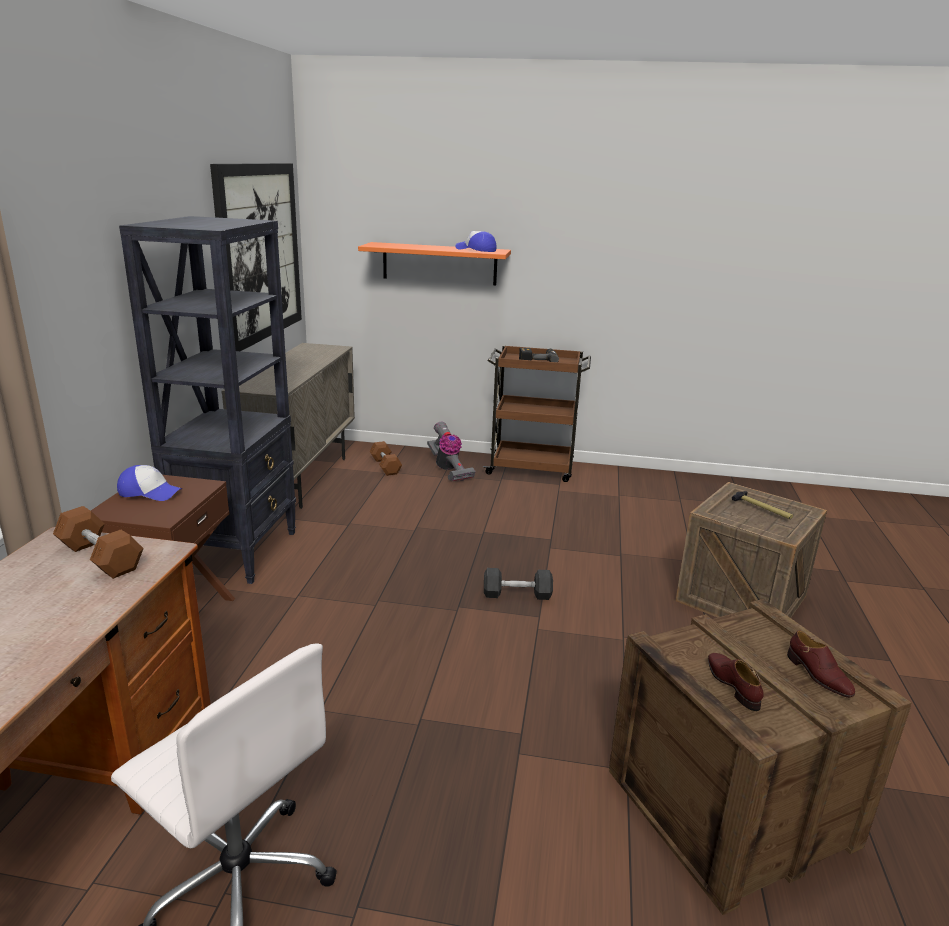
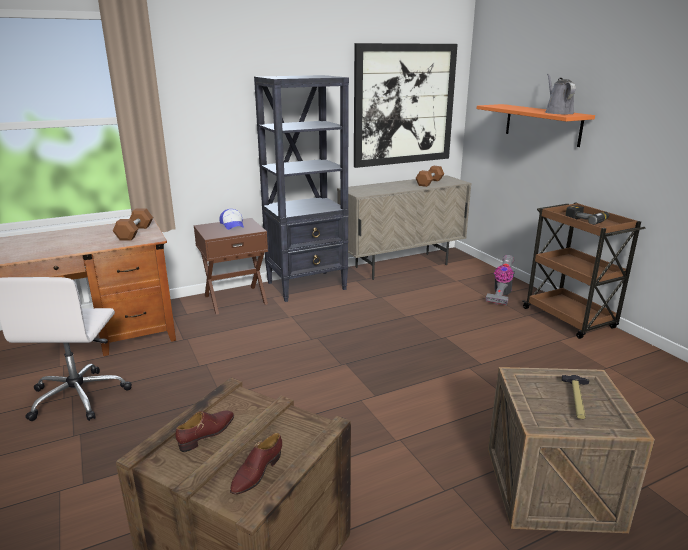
camera: 55 degrees right, 0 degrees up
(385, 466) = (463, 277): brown dumbbell -> brown dumbbell (429, 182)
(476, 250) = (557, 113): cap -> grey watering can
(517, 594) = (389, 378): grey dumbbell -> none

